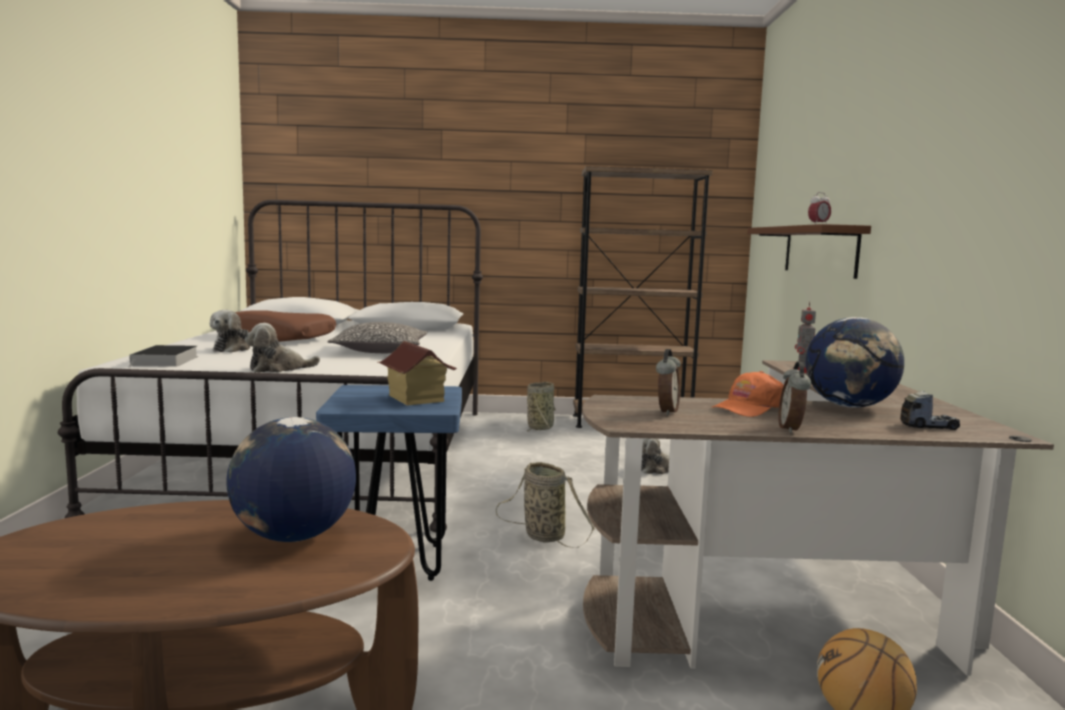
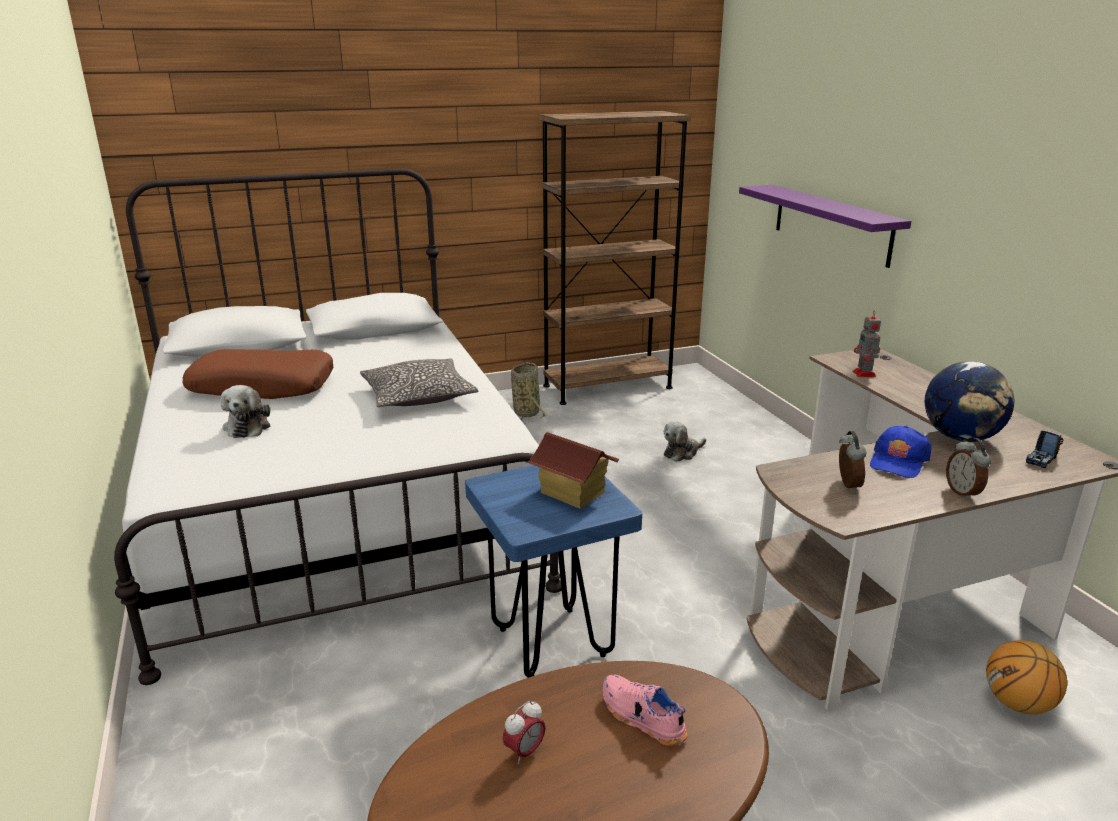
camera: 20 degrees left, 15 degrees up
(165, 361) = (209, 475): book -> none
(278, 369) = (363, 464): plush toy -> none
(293, 536) = (641, 719): globe -> pink shoe
(541, 535) = (651, 570): basket -> none
(749, 408) = (898, 461): orange cap -> blue cap
(818, 224) = (853, 214): alarm clock -> alarm clock (524, 752)
(819, 250) = (831, 224): brown shelf -> purple shelf
(928, 426) = (1041, 460): toy truck -> toy truck turned 150 degrees clockwise

